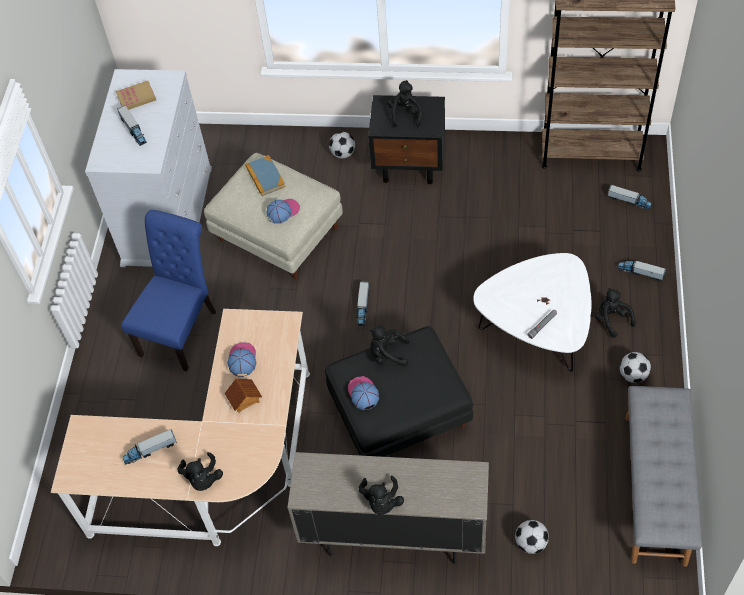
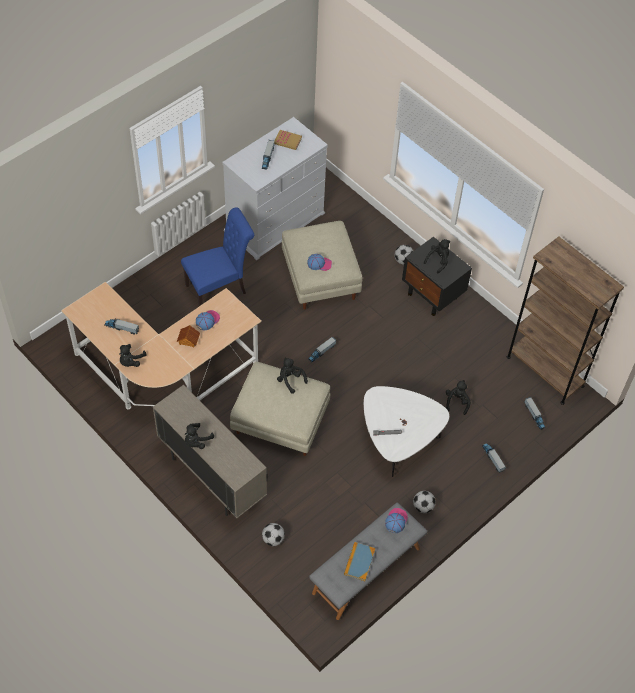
camera: 35 degrees right, 0 degrees up
(265, 177) = (330, 238): book -> book (359, 562)
(363, 393) = (256, 389): cap -> cap (396, 520)
(399, 414) = (279, 421): black ottoman -> beige ottoman
(611, 319) = (446, 469): black plush toy -> black plush toy (457, 402)

